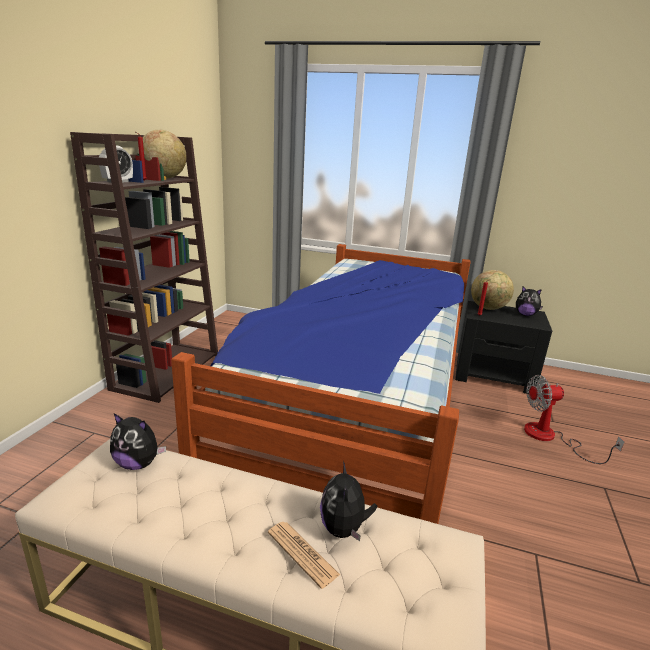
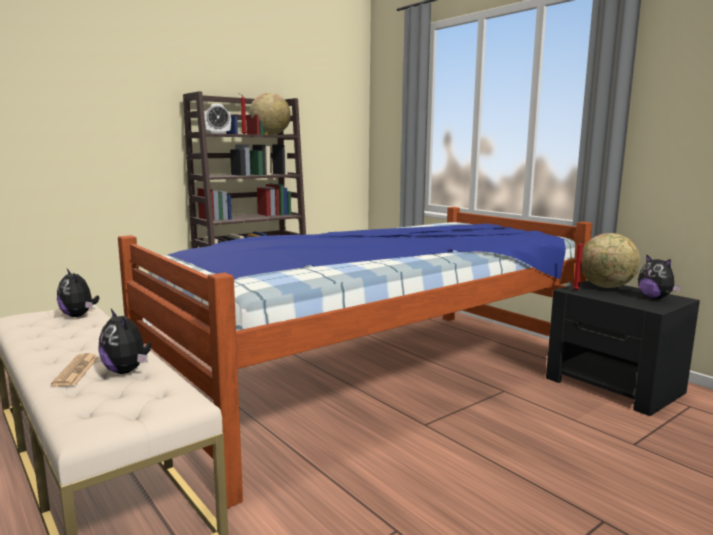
camera: 35 degrees right, 10 degrees down
(344, 528) = (127, 371): plush toy -> plush toy turned 75 degrees counterclockwise
(550, 438) = (599, 456): fan -> none

